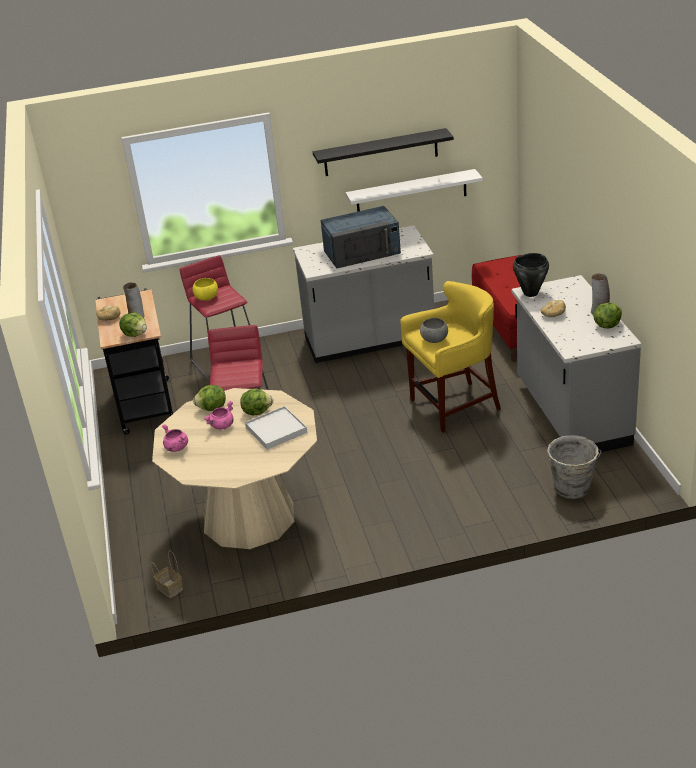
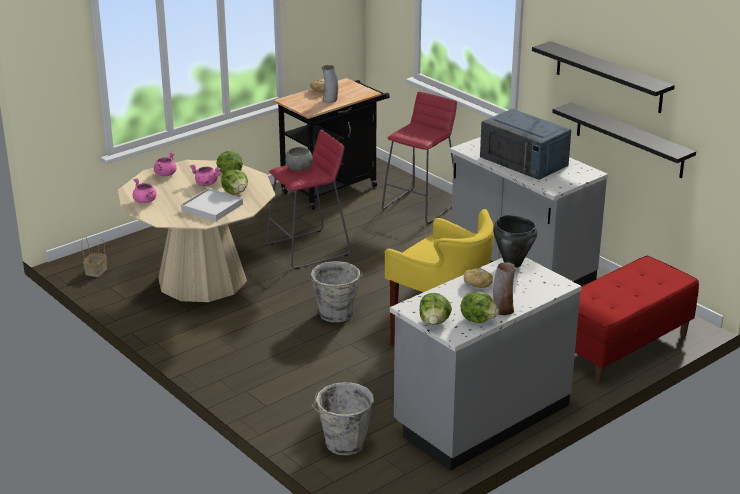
camera: 60 degrees right, 5 degrees down
(135, 334) = (302, 107): lettuce -> lettuce (434, 322)
(206, 297) = (415, 128): yellow bowl -> none
(226, 469) = (145, 201): none -> pink cooking pot
(374, 450) = (336, 314): none -> grey bucket
(411, 193) = (629, 140): white shelf -> black shelf
(434, 339) = (425, 249): grey bowl -> grey bowl (299, 168)

